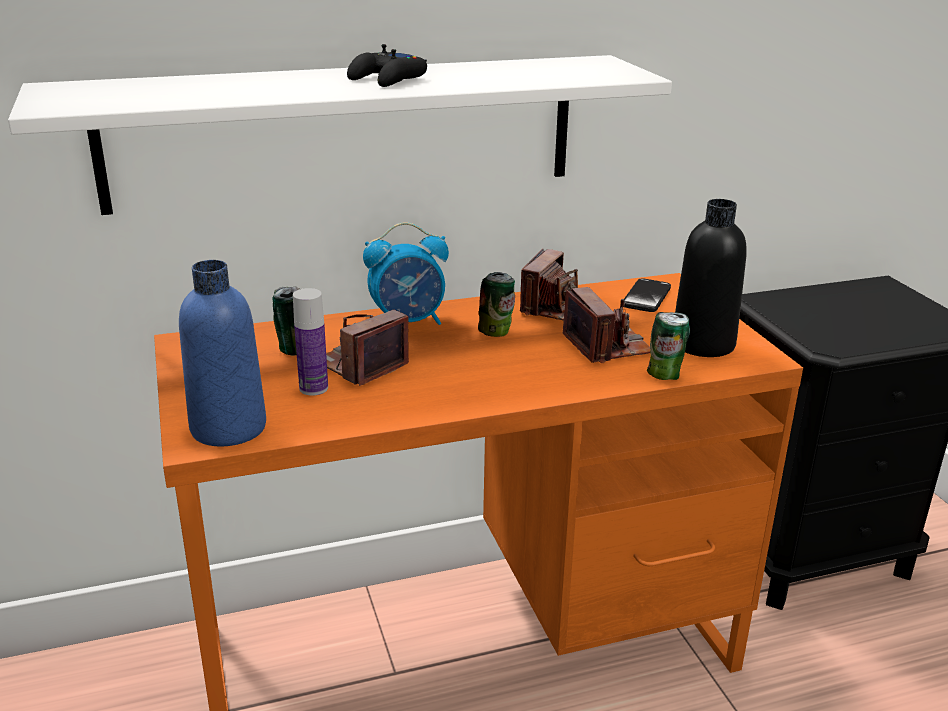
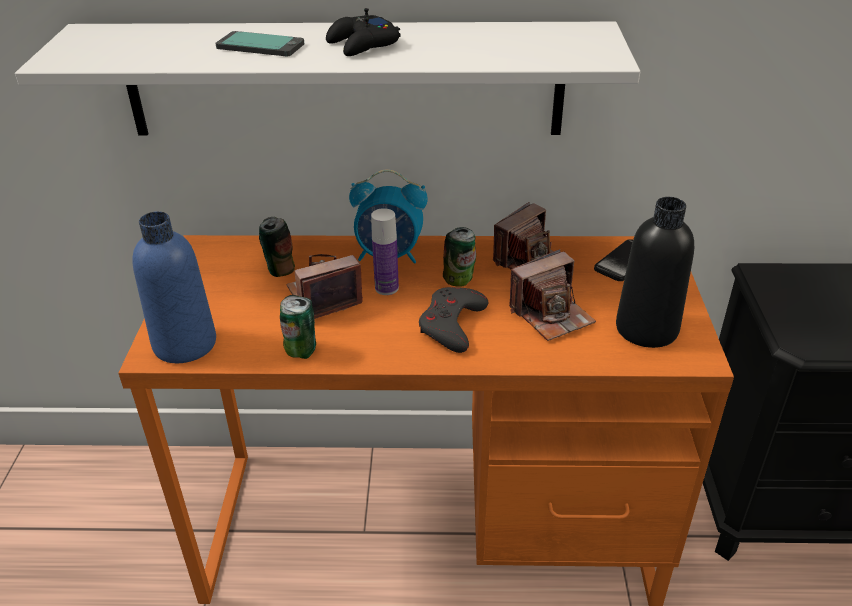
camera: 20 degrees right, 10 degrees up
(279, 85) = (260, 46): none -> phone
(313, 388) = (272, 315): bottle -> bottle (386, 288)
(514, 368) = (452, 324): none -> grey game controller
(607, 346) = (551, 315): camera -> camera turned 60 degrees clockwise
(664, 375) = (586, 359): can -> can (300, 351)

